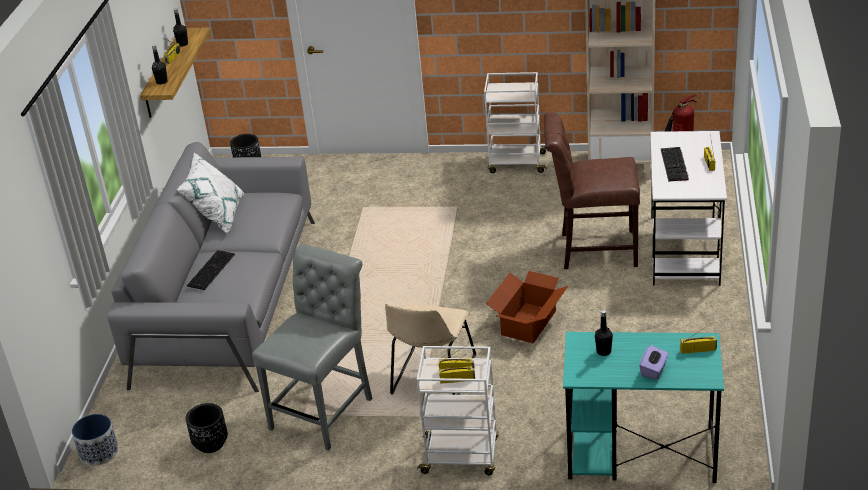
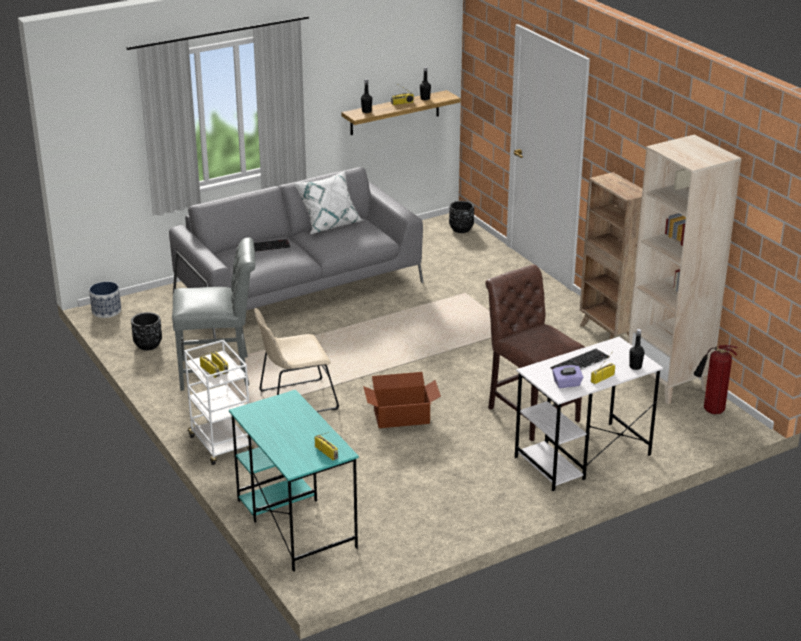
camera: 50 degrees right, 5 degrees down
(516, 163) = (607, 333): white cart -> brown bookcase
(603, 351) = (285, 412): black bottle -> black bottle (635, 367)
(654, 370) = (282, 441): purple tissue box -> purple tissue box (567, 384)

